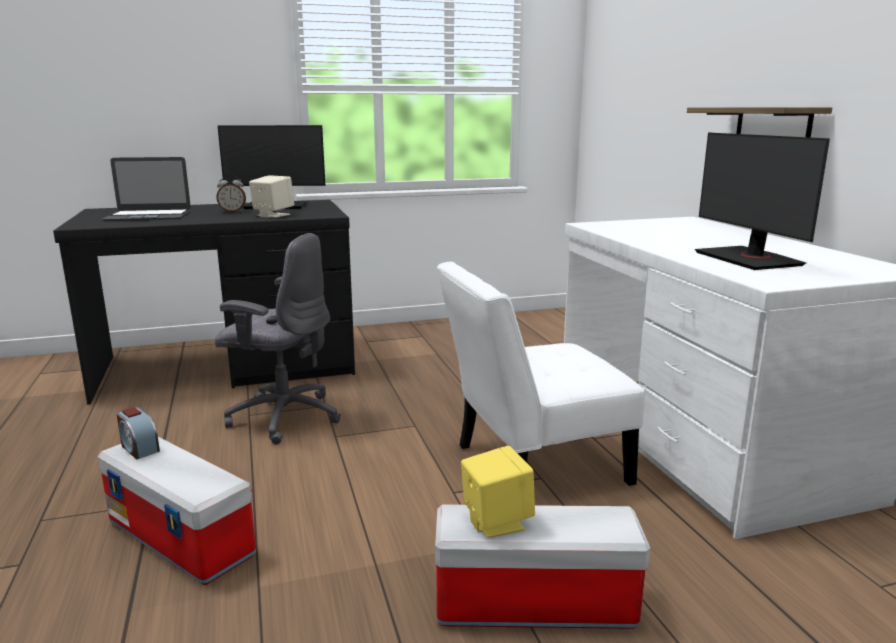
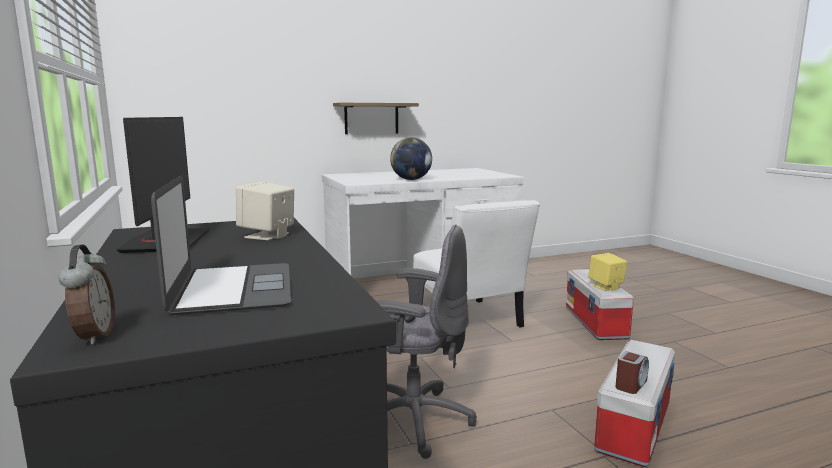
camera: 95 degrees left, 5 degrees down
(232, 211) = (215, 253): alarm clock -> alarm clock (93, 336)
(283, 416) = (412, 420): grey office chair -> grey office chair turned 90 degrees clockwise
(645, 239) = (411, 179): none -> globe
(749, 259) = (458, 175): monitor -> none

